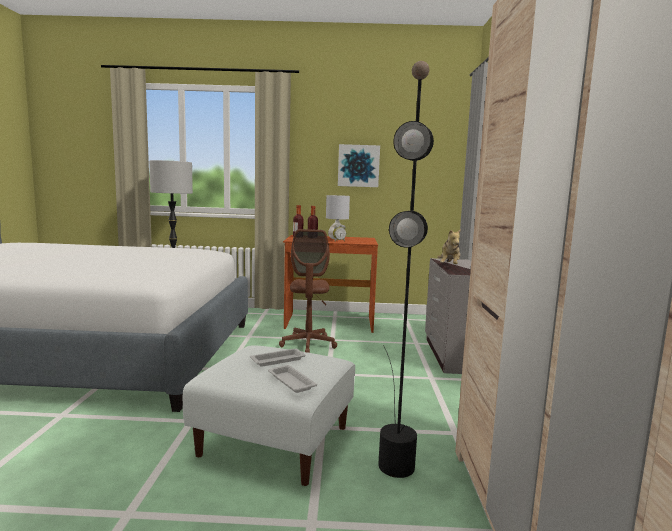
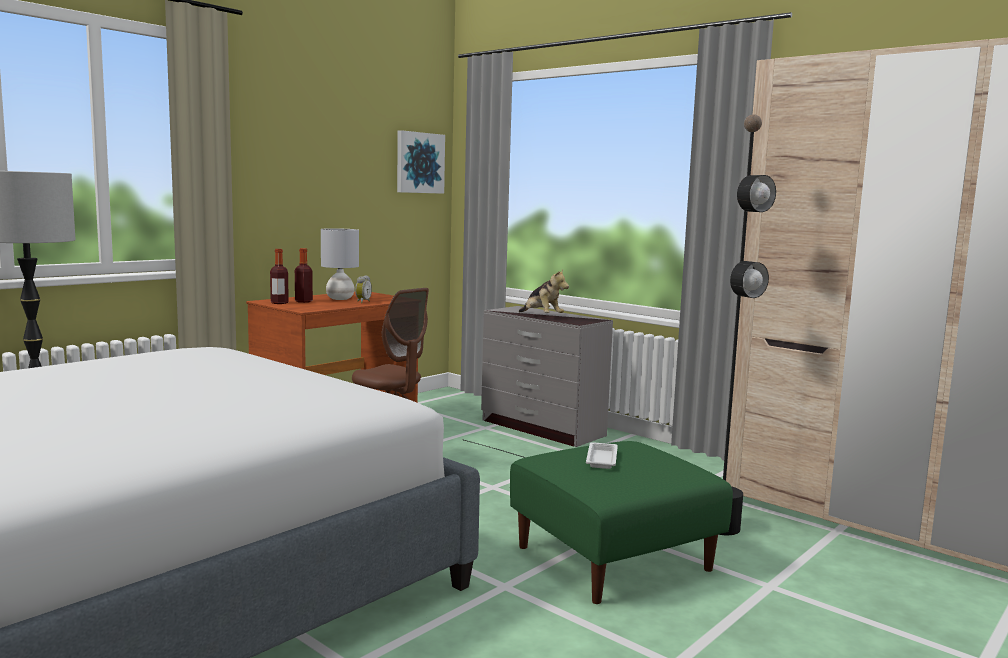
camera: 50 degrees left, 0 degrees up
(274, 441) = (613, 559): white ottoman -> green ottoman
(291, 381) = (668, 469): white tray -> none
(358, 166) = (324, 178): picture -> picture (419, 163)

